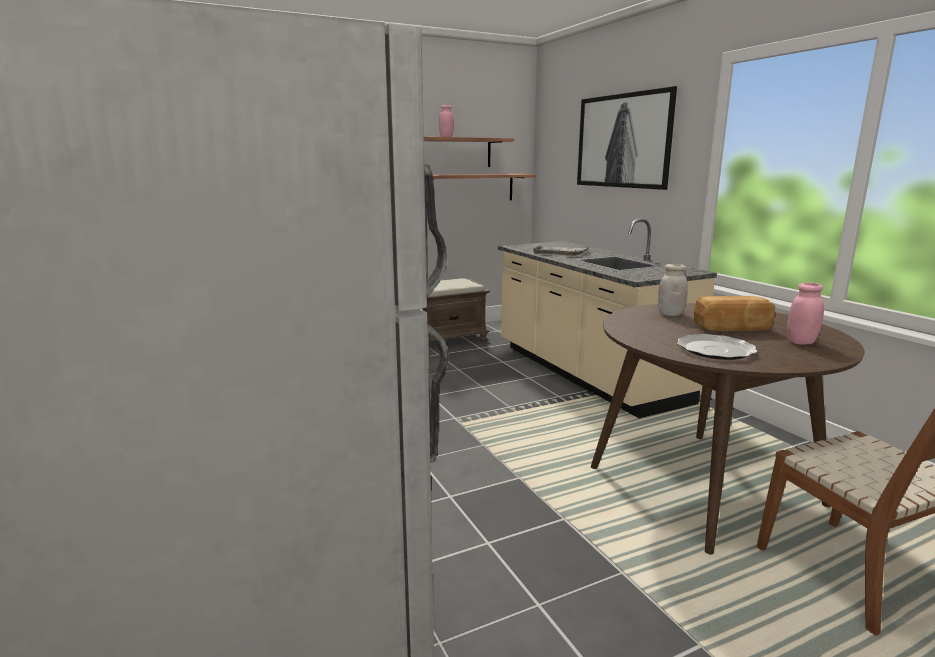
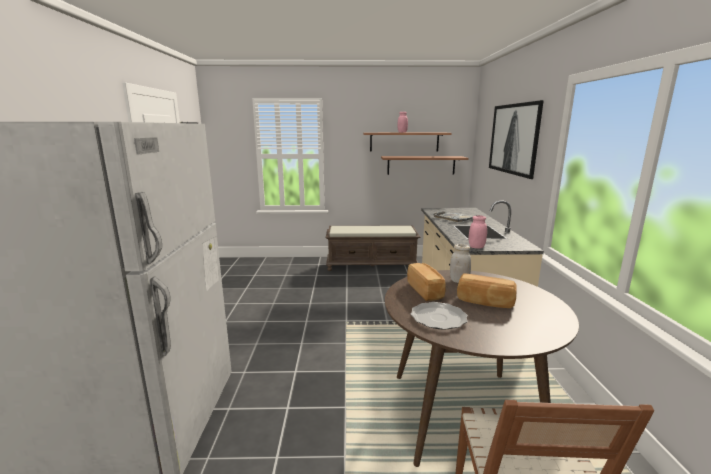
camera: 25 degrees right, 0 degrees up
(653, 328) = (425, 291): none -> bread
(801, 342) = (521, 325): pink jar -> pink jar (476, 247)

